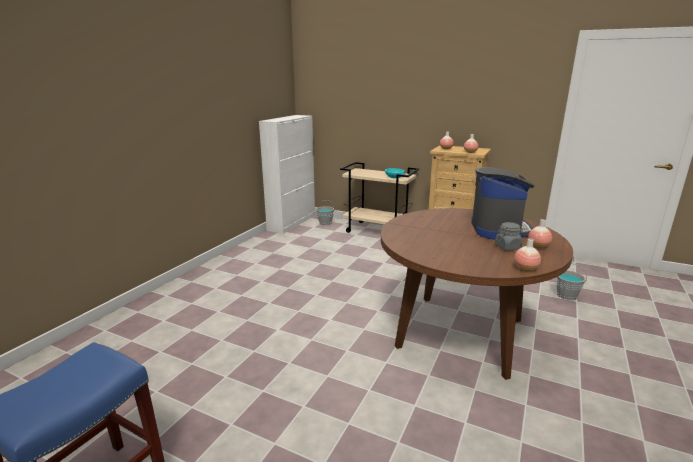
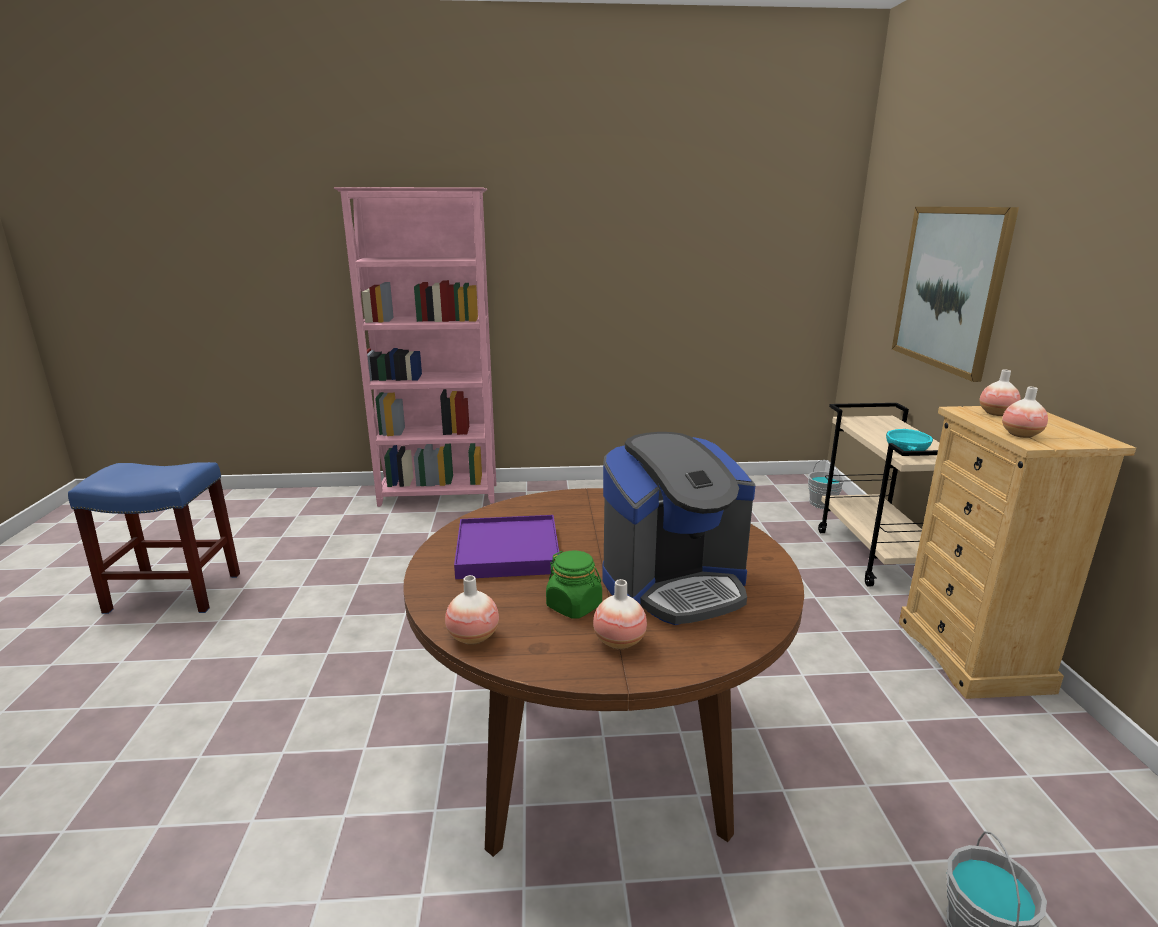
camera: 60 degrees right, 0 degrees up
(140, 313) = (440, 496): none -> pink bookcase
(292, 222) = (776, 482): white cabinet -> none
(377, 105) = (949, 288): none -> picture
(447, 249) = (508, 551): none -> purple tray
(507, 247) = (574, 606): grey jar -> green jar

